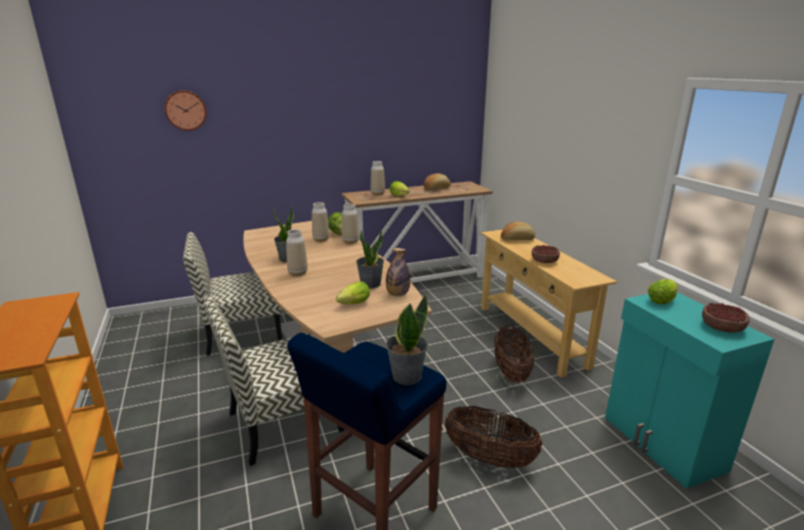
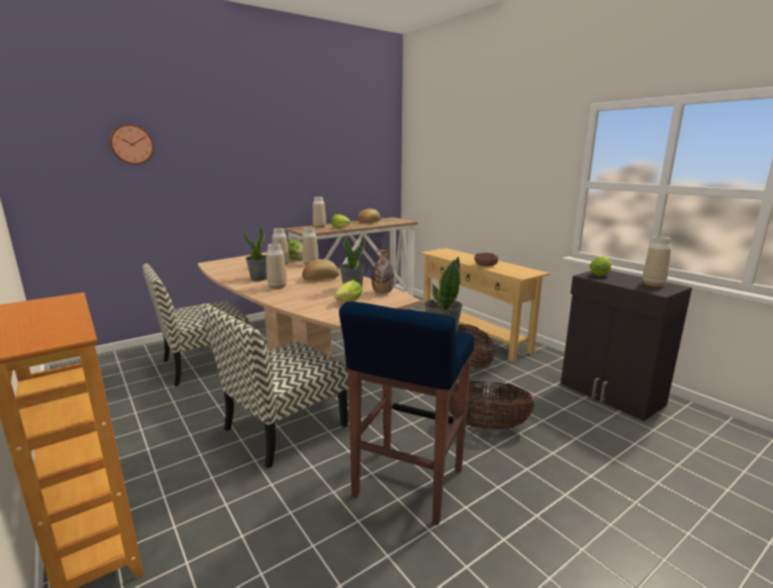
camera: 15 degrees left, 5 degrees down
(517, 239) = (453, 254): bread -> bread (321, 278)
(662, 443) = (611, 394): turquoise cabinet -> black cabinet
(721, 327) = (653, 284): bowl -> vase

